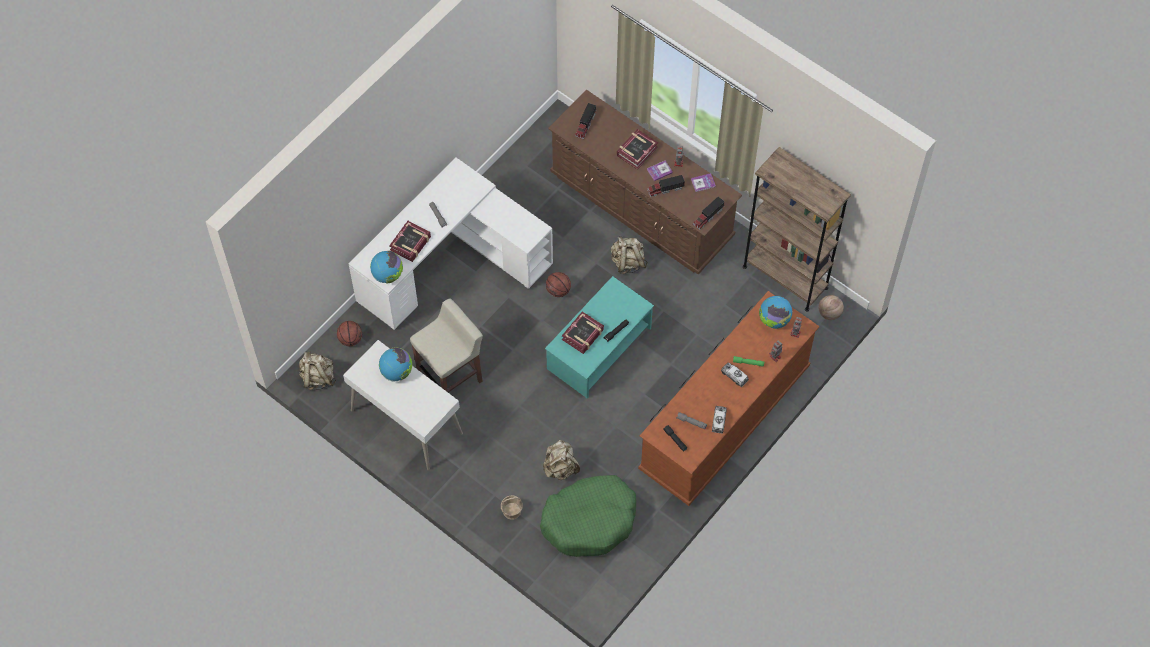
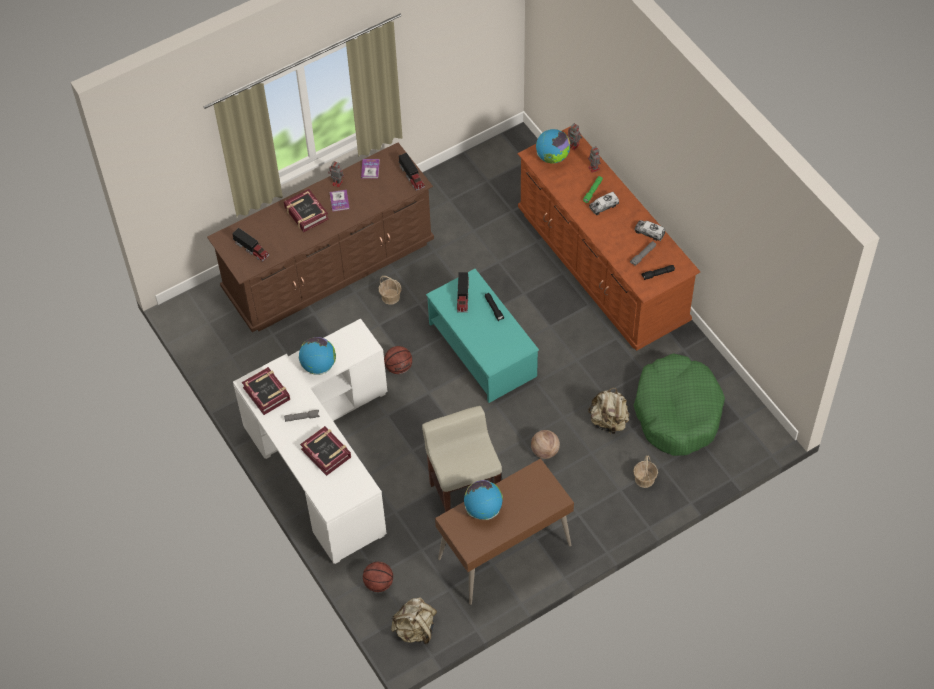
camera: 70 degrees left, 5 degrees down
(388, 275) = (358, 485): globe -> globe (318, 365)
(406, 422) = (505, 553): white desk -> brown desk
(583, 335) = (486, 338): book -> book (267, 393)
(628, 262) = (390, 297): beige backpack -> basket
(665, 189) = (363, 202): toy truck -> toy truck (462, 296)
(785, 277) = (463, 172): brown bookcase -> none
(829, 313) = (517, 150): basketball -> basketball (545, 451)

